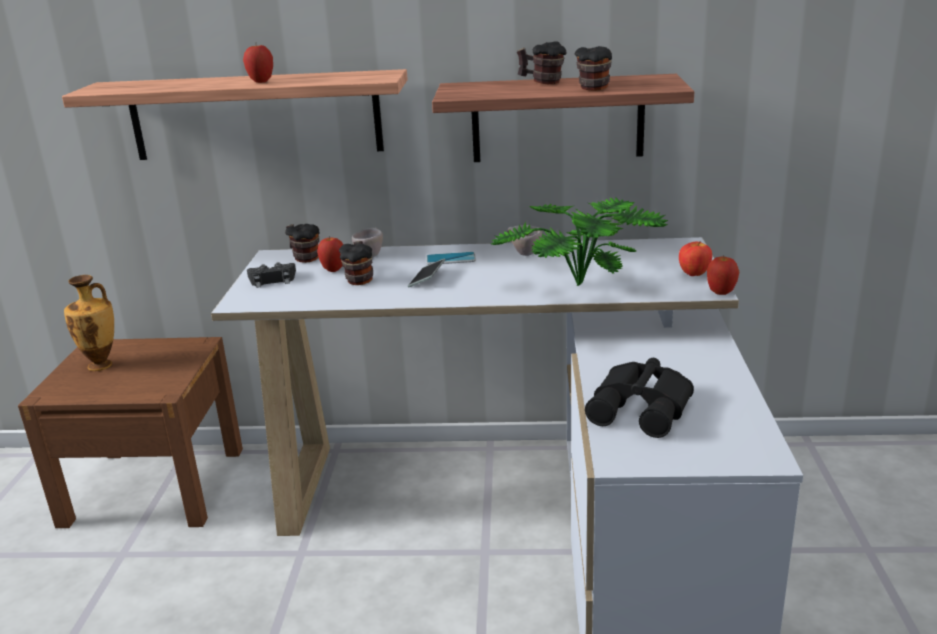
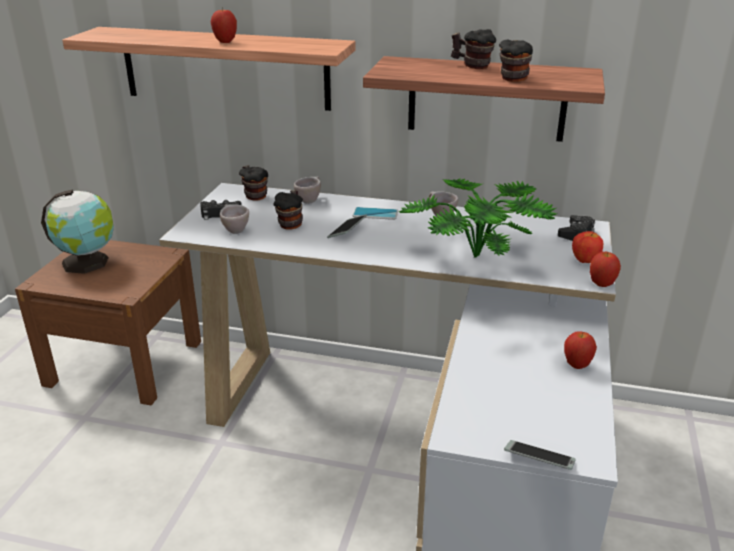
camera: 10 degrees right, 5 degrees up
(102, 365) = (88, 262): vase -> globe
(296, 293) = (233, 230): none -> beige cup
(333, 270) = (273, 211): apple -> apple (577, 365)
(643, 408) = (497, 386): black binoculars -> none
(673, 251) = (576, 233): none -> black game controller
(716, 469) = (538, 460): none -> phone

